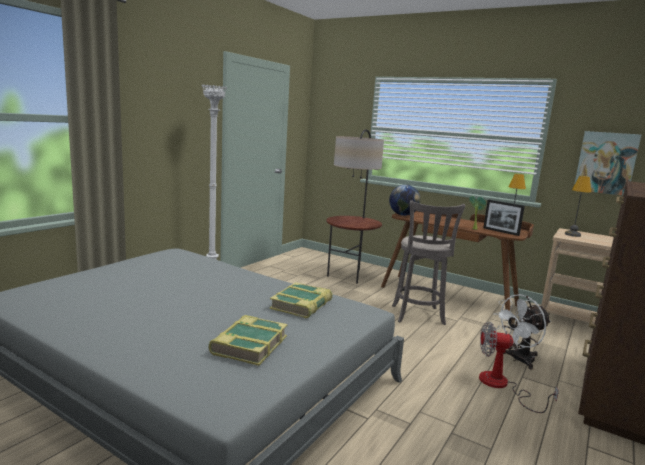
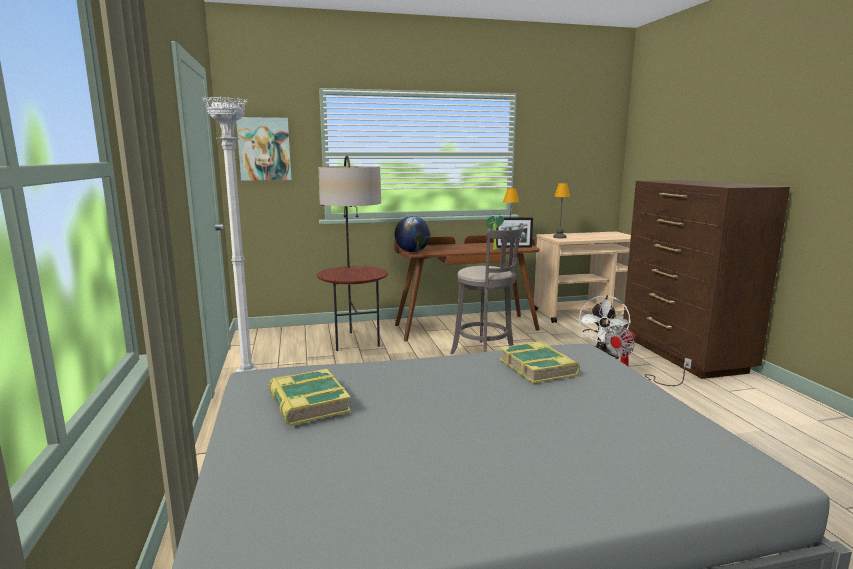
camera: 45 degrees left, 0 degrees up
(248, 345) = (623, 420): book -> book (308, 404)
(606, 163) = (561, 169): picture -> picture (264, 149)

